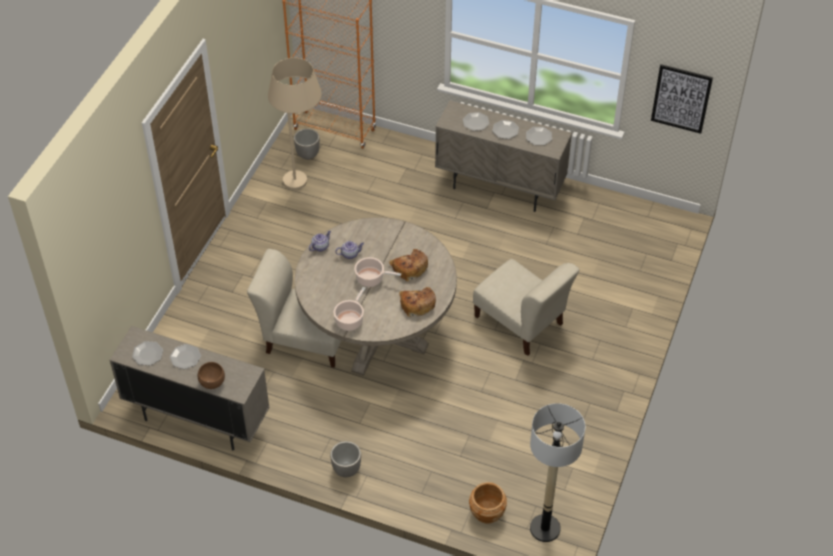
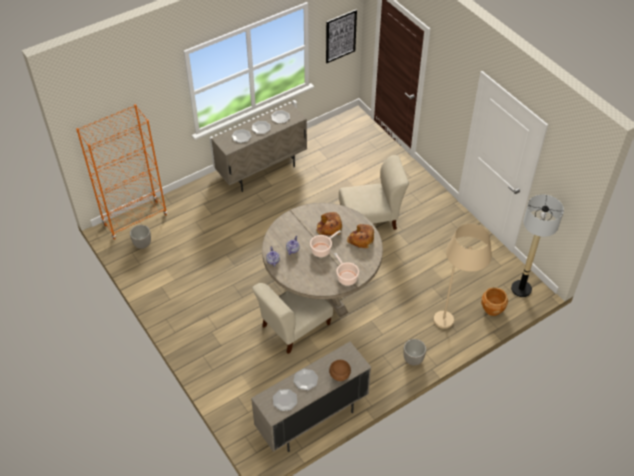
camera: 55 degrees left, 0 degrees up
(303, 188) = (169, 262): beige floor lamp -> beige floor lamp (454, 319)

